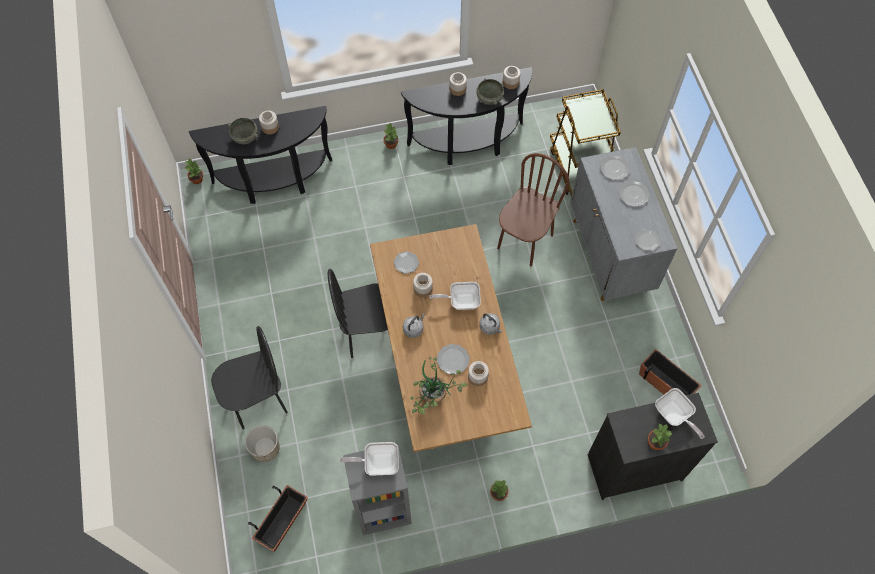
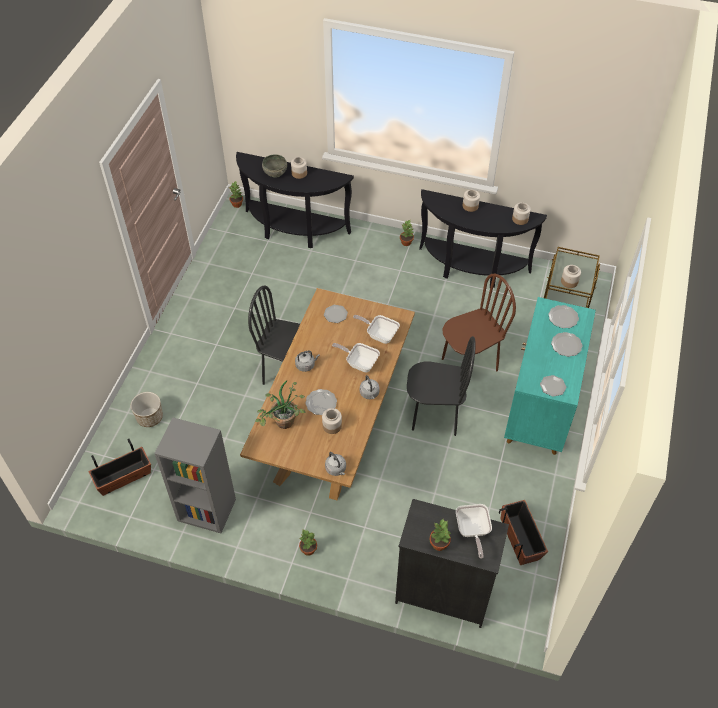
camera: 30 degrees right, 10 degrees down
(258, 401) = (169, 381): black chair -> black chair (435, 415)
(377, 463) = (194, 436): frying pan -> frying pan (379, 334)
(423, 289) = (335, 339): jar -> jar (569, 281)
(489, 98) = (492, 223): grey bowl -> none
(509, 417) = (336, 469): none -> grey kettle
(609, 255) = (539, 410): grey cabinet -> turquoise cabinet

